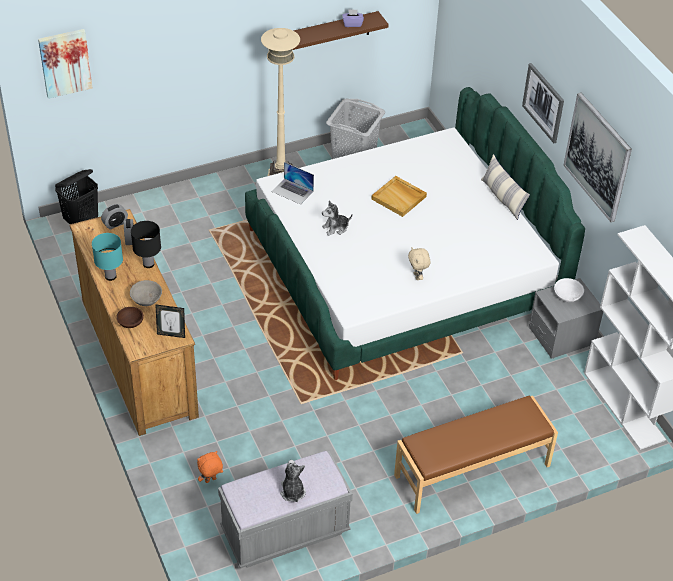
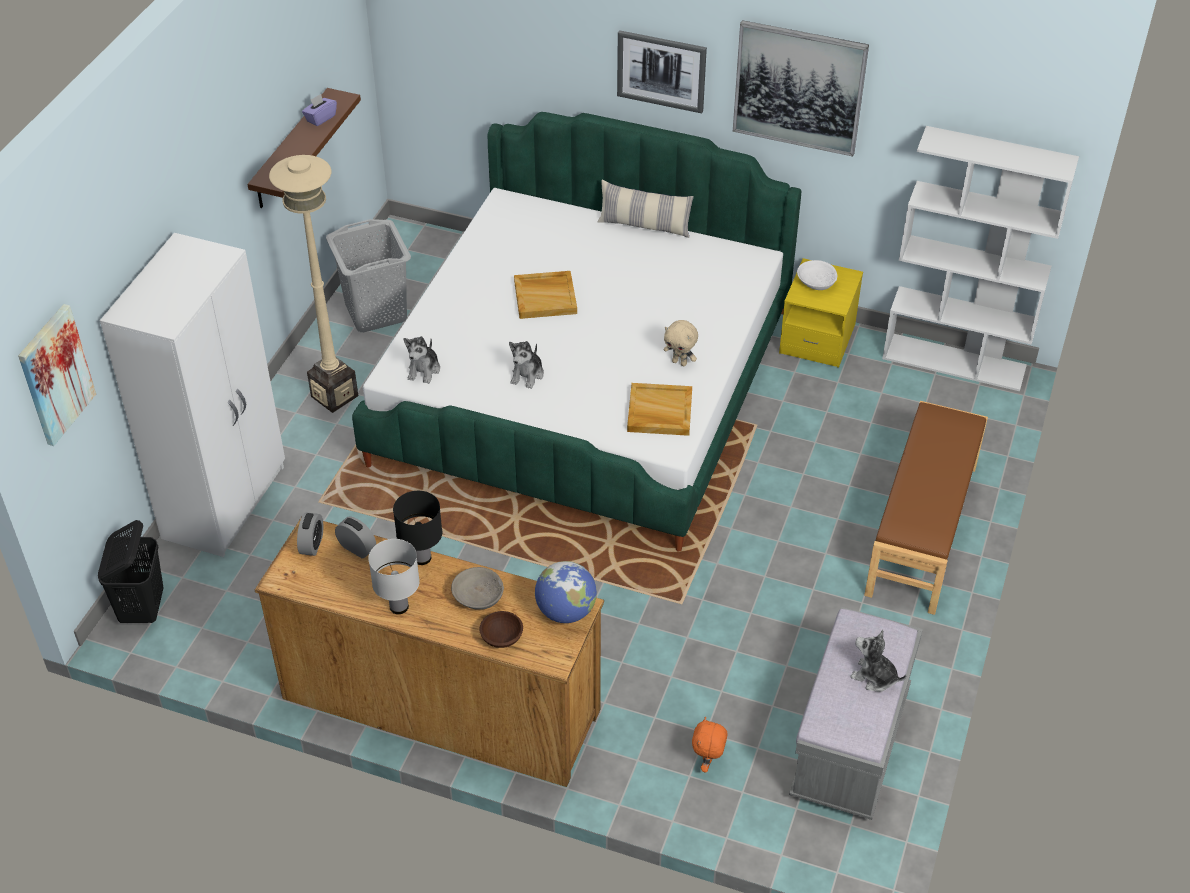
camera: 45 degrees left, 0 degrees up
(110, 276) = (399, 607): turquoise table lamp -> white table lamp
(171, 334) = (566, 611): picture frame -> globe
(172, 200) = (226, 502): none -> white wardrobe
(292, 191) = (424, 370): laptop -> plush toy
(371, 292) = (659, 412): none -> beige tray
(561, 336) = (817, 339): grey nightstand -> yellow nightstand

